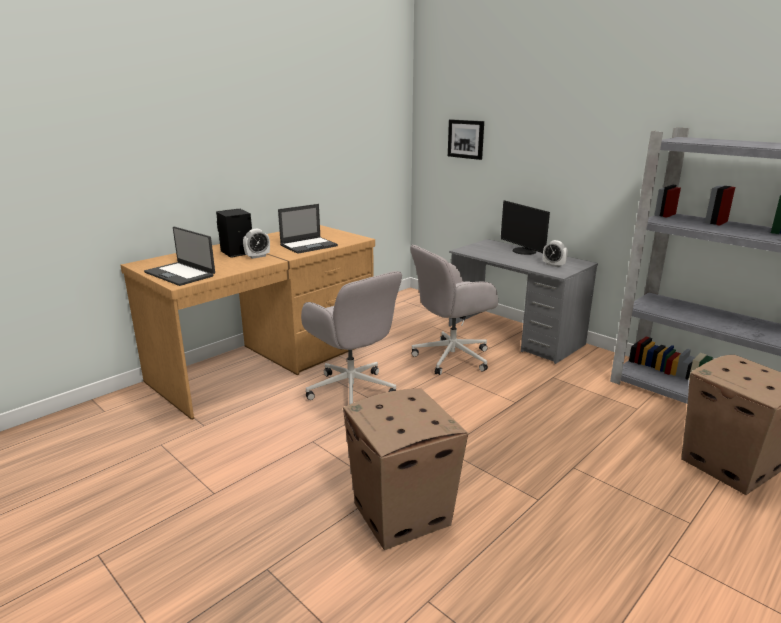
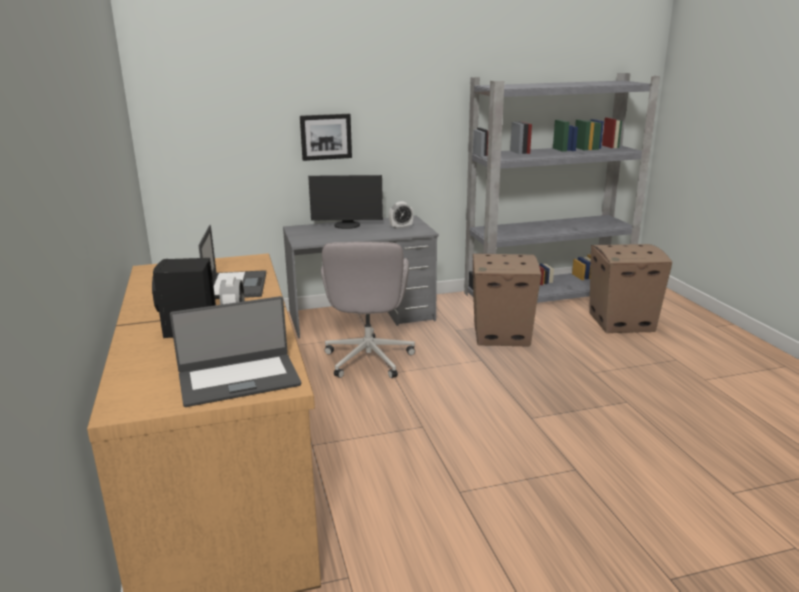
camera: 60 degrees left, 0 degrees up
(352, 391) = (375, 436): grey office chair -> none
(402, 514) = (617, 471): cardboard box -> cardboard box (502, 334)
(466, 139) = (229, 112): picture -> picture (326, 136)

